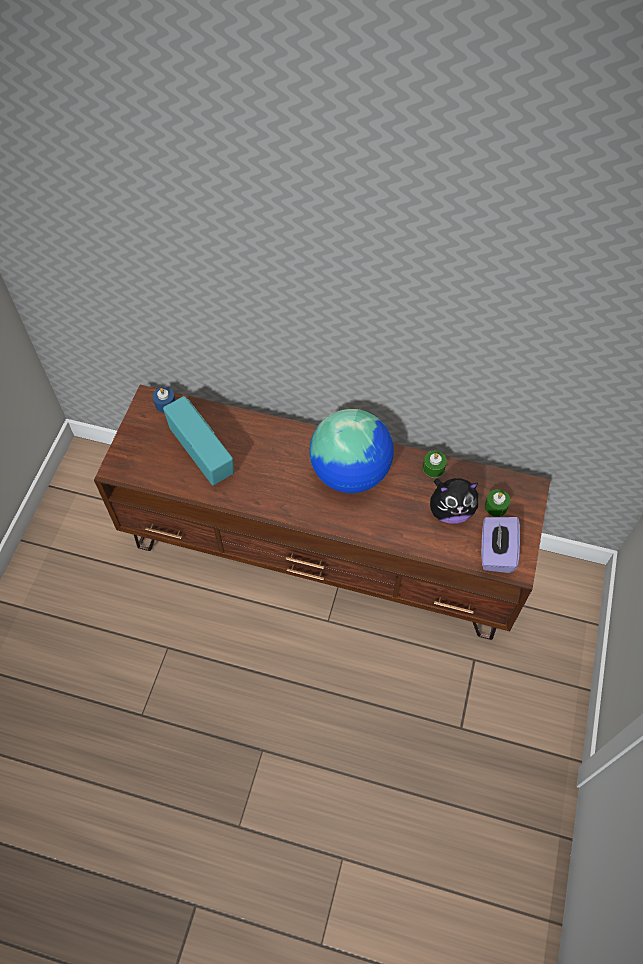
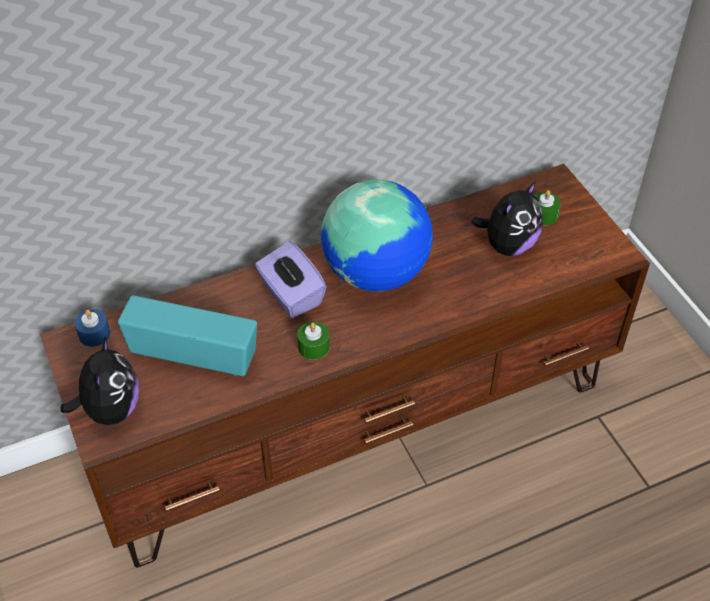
camera: 40 degrees left, 10 degrees down
(134, 455) = (110, 409): none -> plush toy
(433, 468) = (451, 218): green candle -> green candle (313, 347)
(496, 552) = (586, 253): purple tissue box -> purple tissue box (291, 295)

